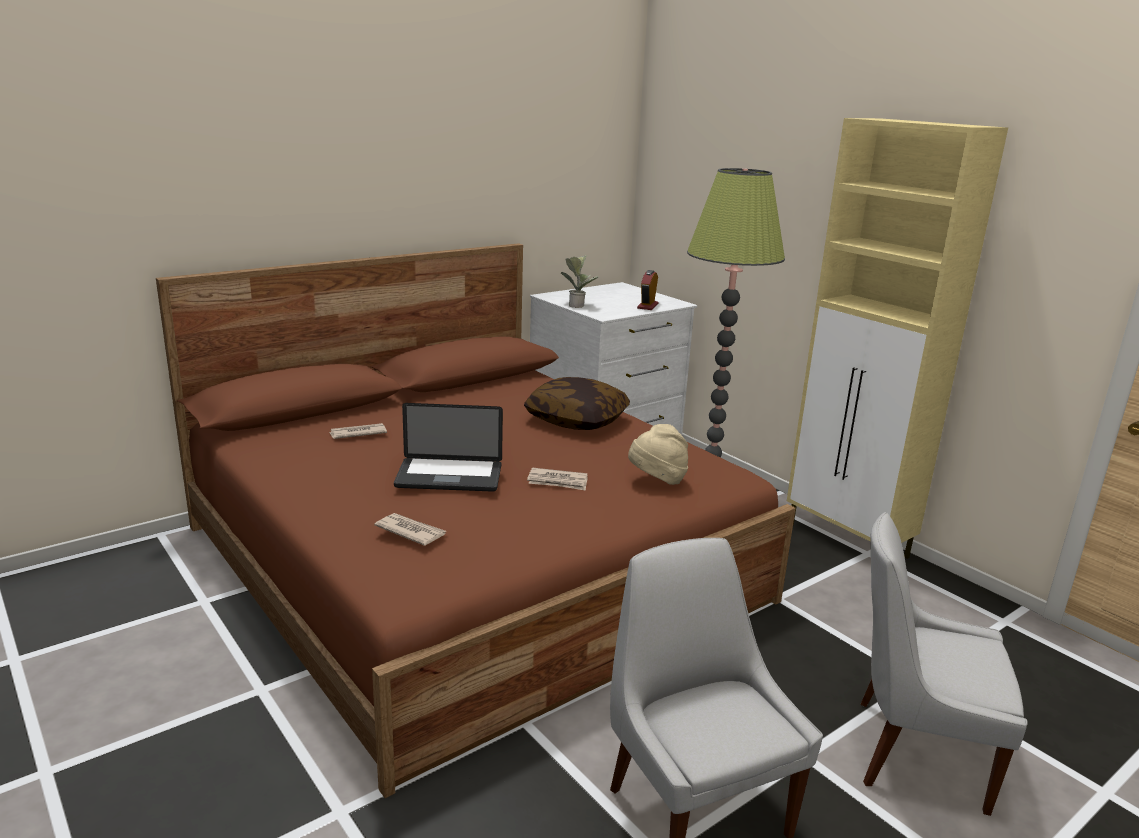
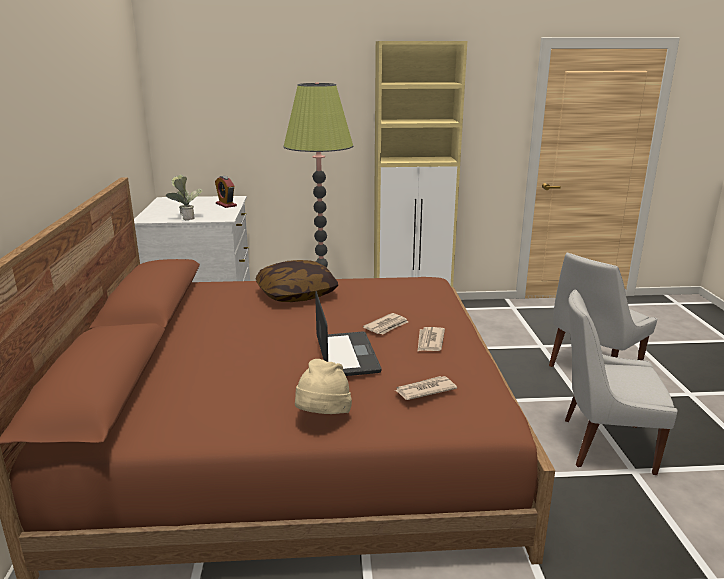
camera: 55 degrees left, 0 degrees up
(357, 433) = (202, 374): newspaper -> newspaper (430, 341)
(449, 476) = (347, 355): laptop -> laptop turned 45 degrees counterclockwise
(657, 481) = (419, 299): beige hat -> beige hat (322, 417)

